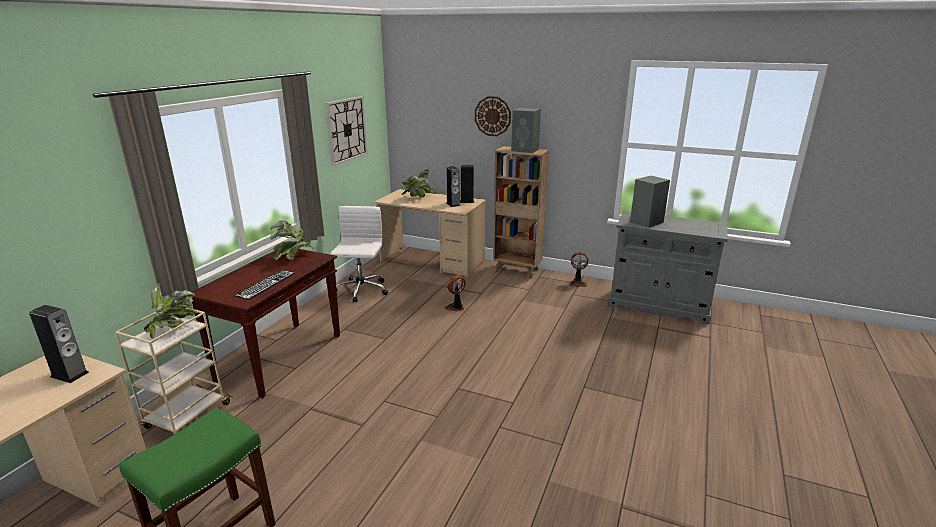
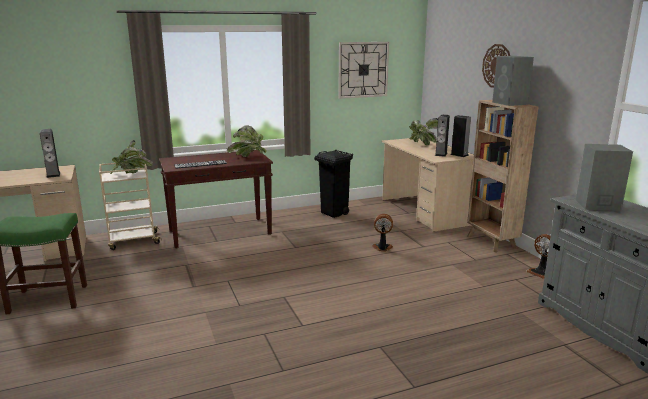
camera: 45 degrees right, 5 degrees down
(361, 291) = (334, 213): white office chair -> black trash can

